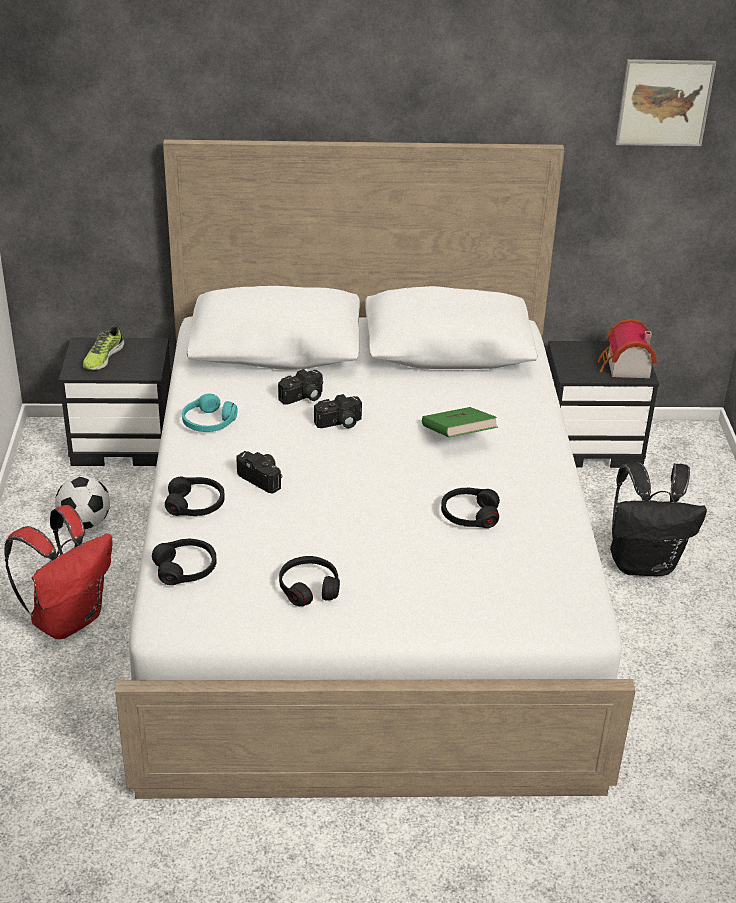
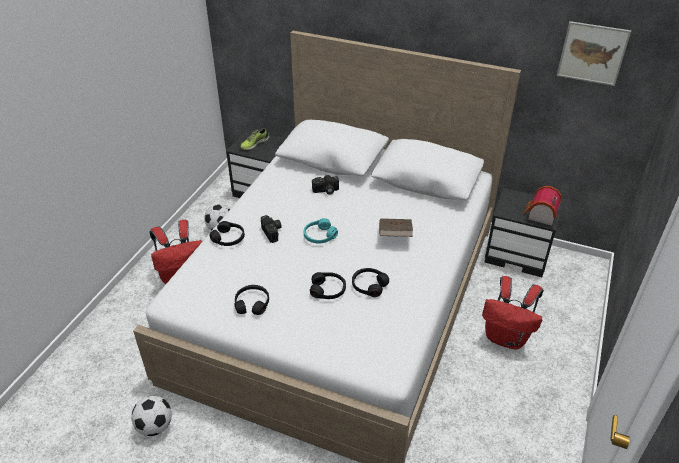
camera: 25 degrees right, 5 degrees up
(183, 858) = (155, 426): none -> football
(185, 568) = (198, 273): black headphones -> black headphones (328, 290)
(208, 422) = (267, 193): turquoise headphones -> turquoise headphones (319, 236)
(339, 423) = (334, 211): camera -> none
(457, 437) = (395, 235): green book -> brown book
(644, 563) = (506, 338): black backpack -> red backpack

